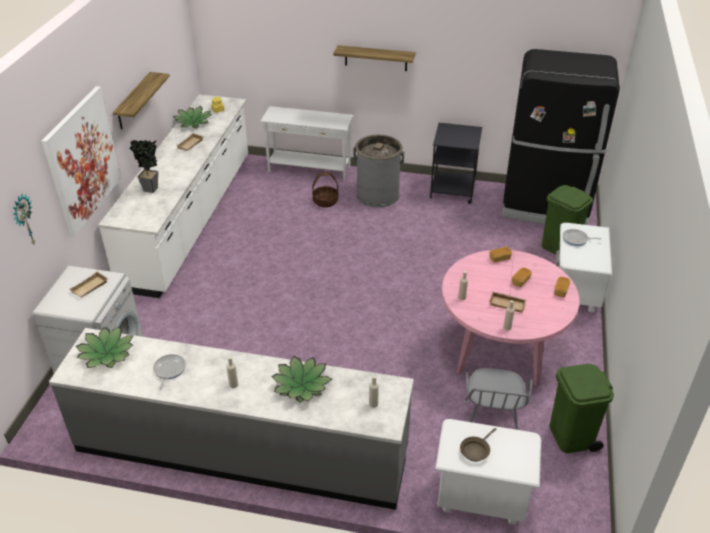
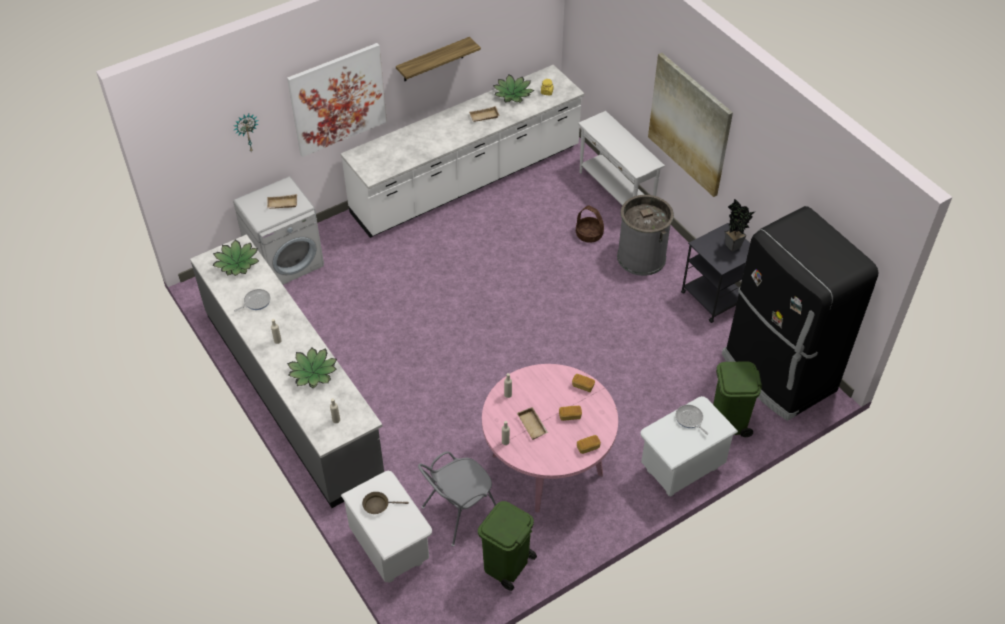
camera: 45 degrees right, 10 degrees up
(152, 190) = (407, 145): potted plant -> potted plant (733, 248)
(376, 58) = (690, 124): shelf -> picture

